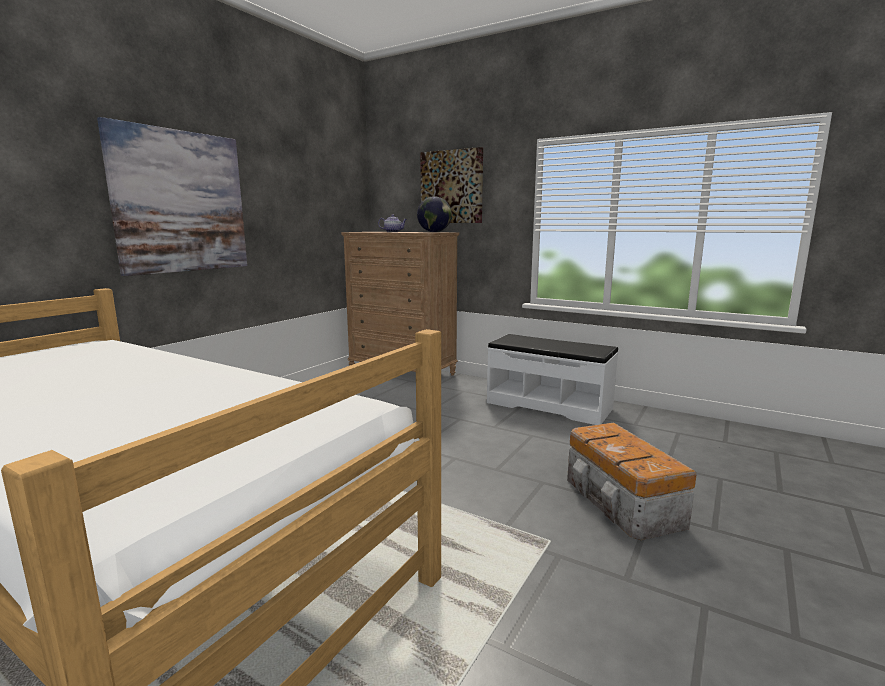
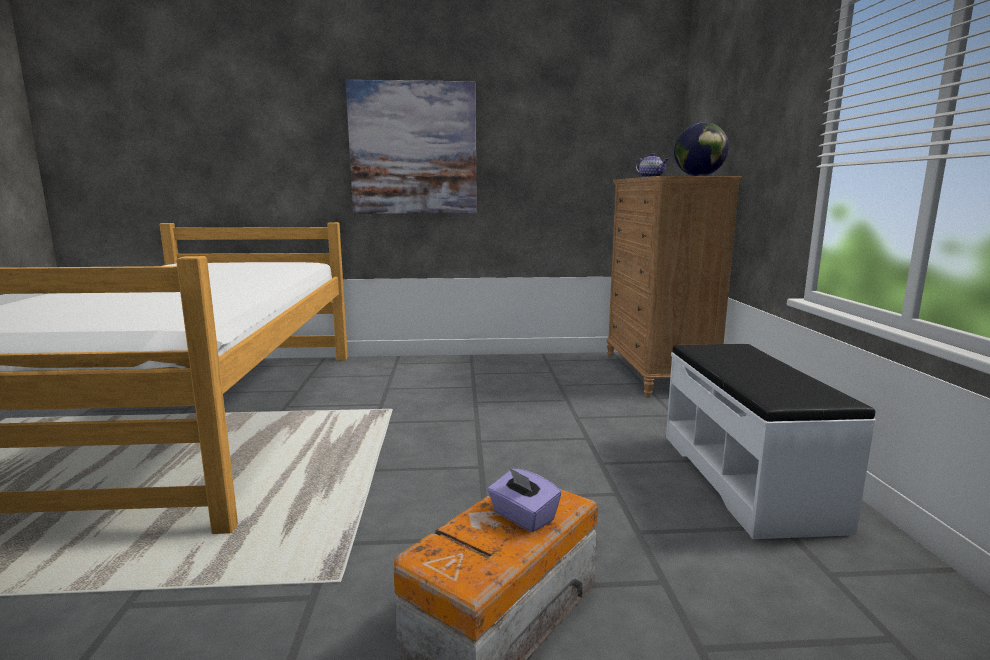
camera: 55 degrees right, 0 degrees up
(451, 187) = (745, 105): picture -> none
(620, 439) = (523, 517): none -> purple tissue box

